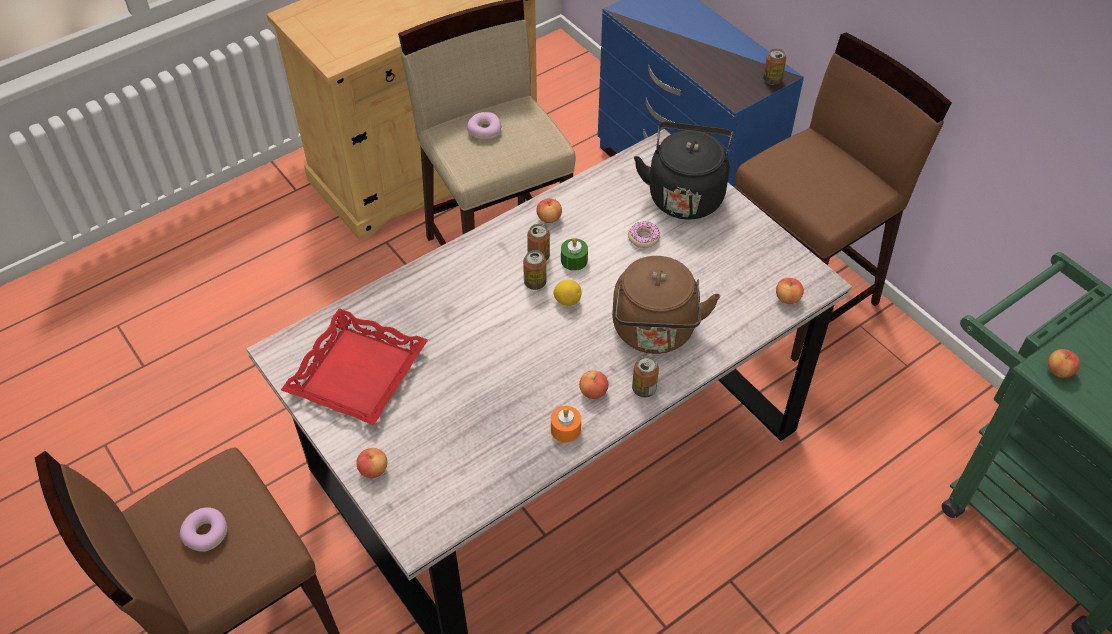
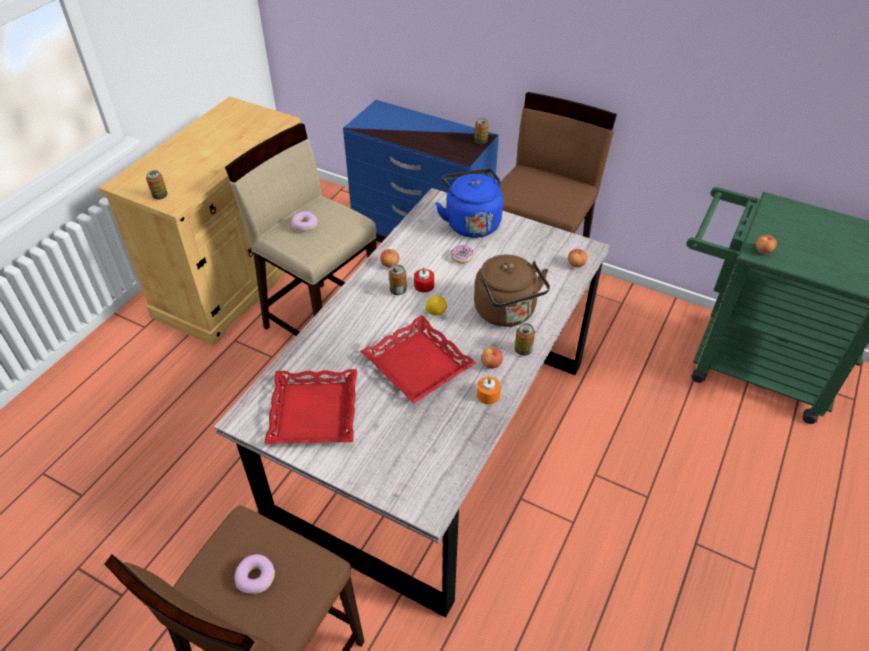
camera: 25 degrees left, 5 degrees down
(373, 470) = (368, 475): apple -> none
(507, 359) = (418, 364): none -> red tray
(535, 283) = (406, 308): can -> can (160, 196)
(574, 260) = (424, 285): green candle -> red candle
(685, 194) = (471, 222): black kettle -> blue kettle

